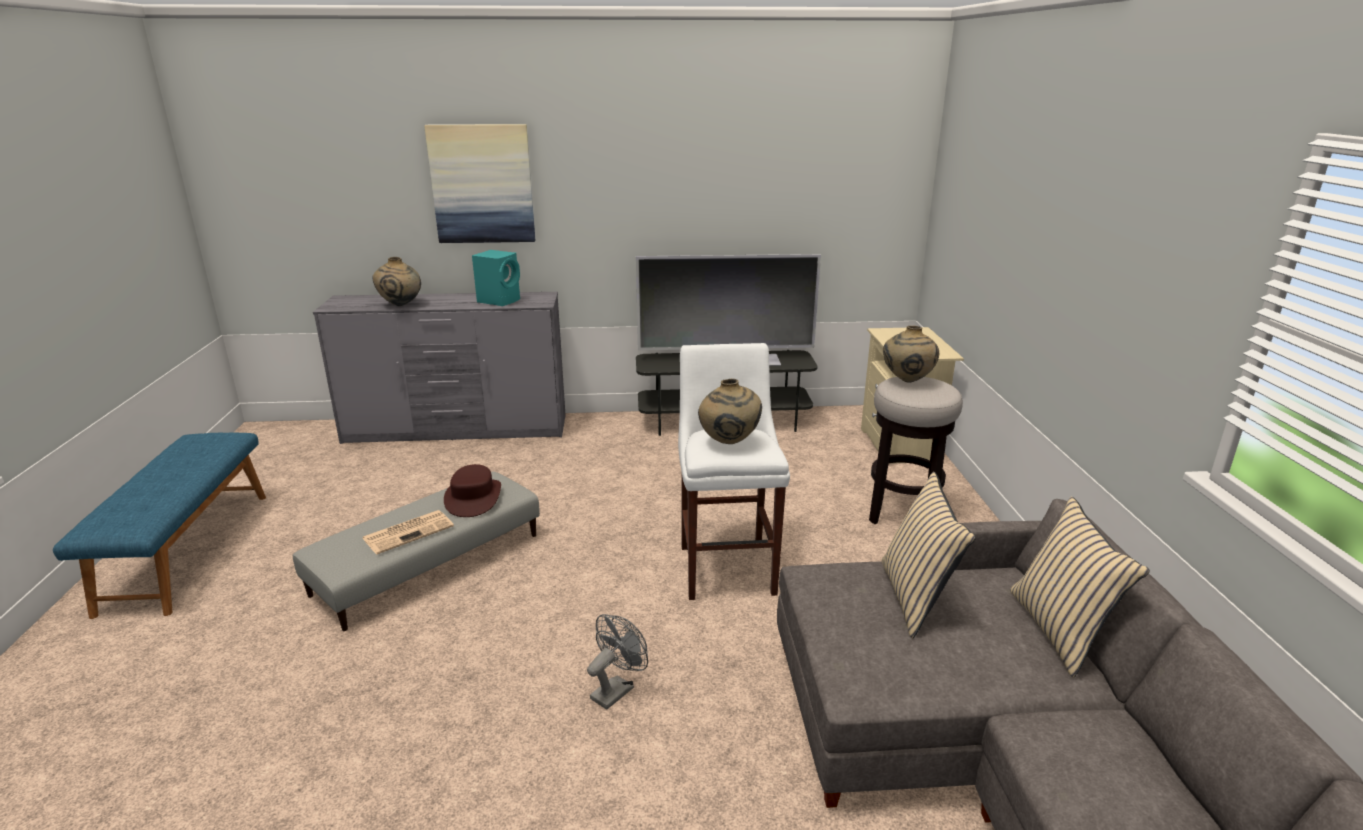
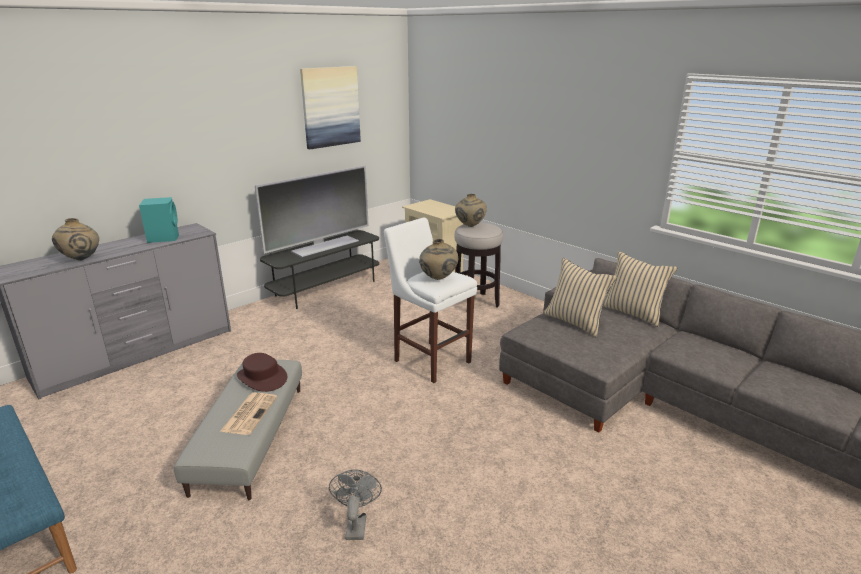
camera: 40 degrees left, 0 degrees up
(482, 184) = (122, 146): picture -> picture (330, 107)
(616, 689) = (456, 438): grey fan -> grey fan (356, 524)

